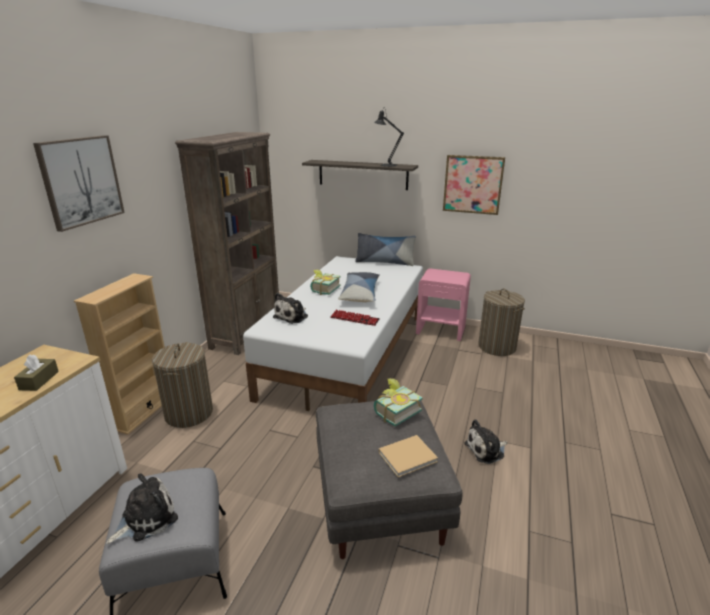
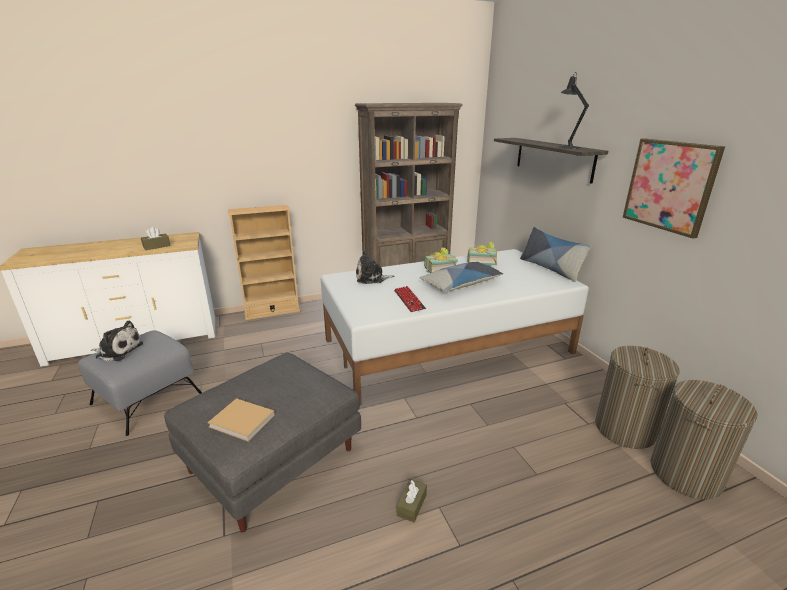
camera: 50 degrees right, 0 degrees up
(81, 181) = (251, 124): picture -> none
(189, 413) = (287, 326): laundry basket -> laundry basket (685, 473)
(394, 411) = (307, 386): book -> book (481, 261)
(441, 330) = (582, 375): pink nightstand -> none
(486, 450) = (411, 505): plush toy -> brown tissue box

